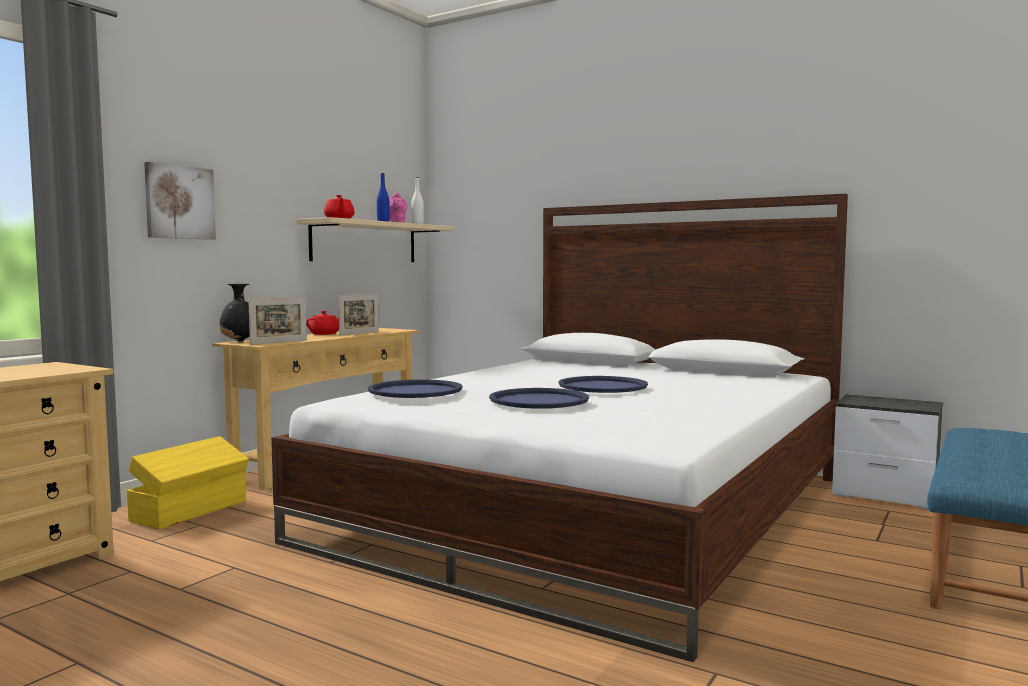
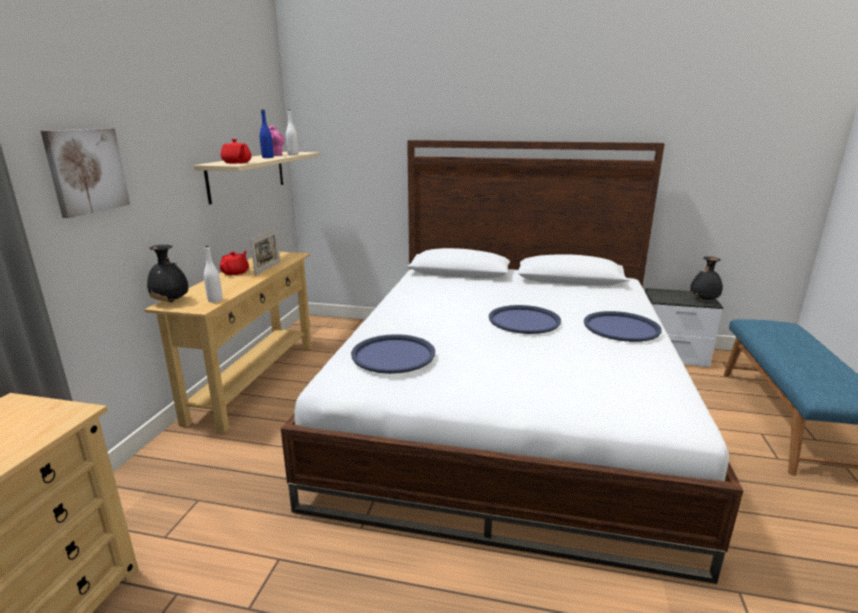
camera: 20 degrees left, 15 degrees up
(191, 511) = (174, 480): yellow storage box -> none
(279, 342) = (215, 300): picture frame -> white bottle
(539, 400) = (509, 356): blue tray -> blue tray (621, 327)
(917, 406) = (703, 300): none -> black vase

